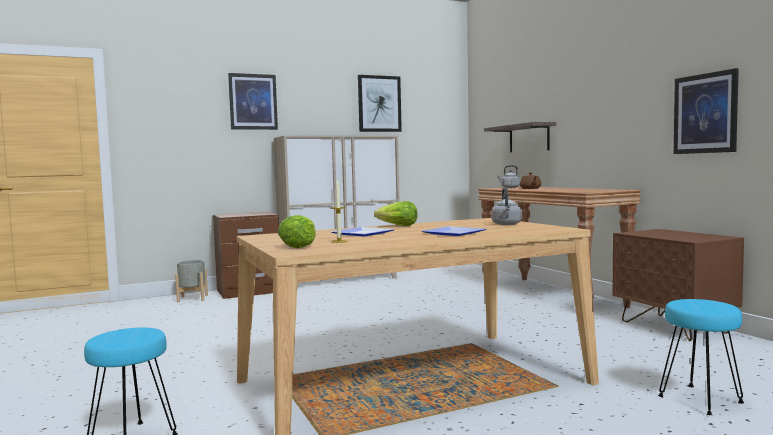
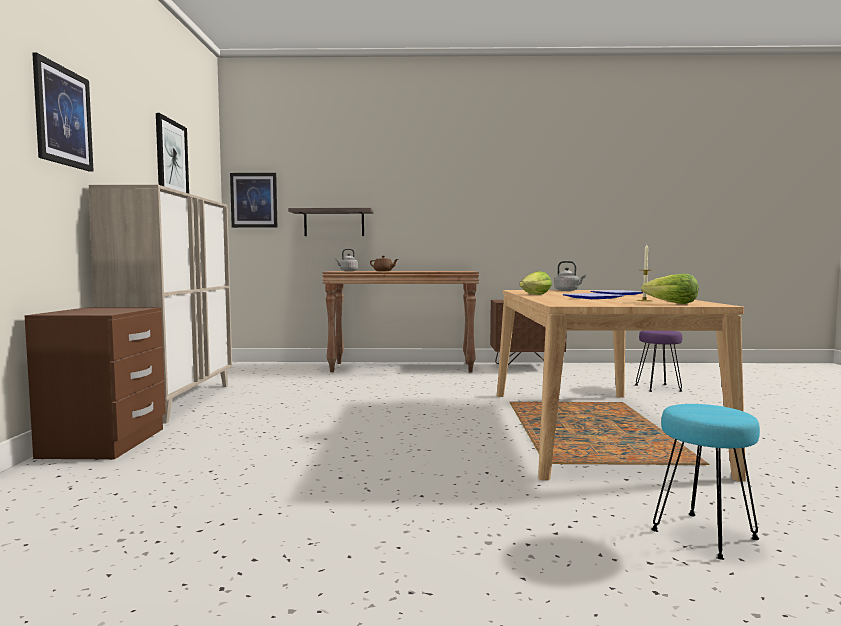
camera: 65 degrees left, 0 degrees up
(192, 298) = (49, 478): grey planter -> none
(700, 400) = (658, 388): turquoise stool -> purple stool
(705, 113) = (524, 217): picture -> picture (254, 200)

